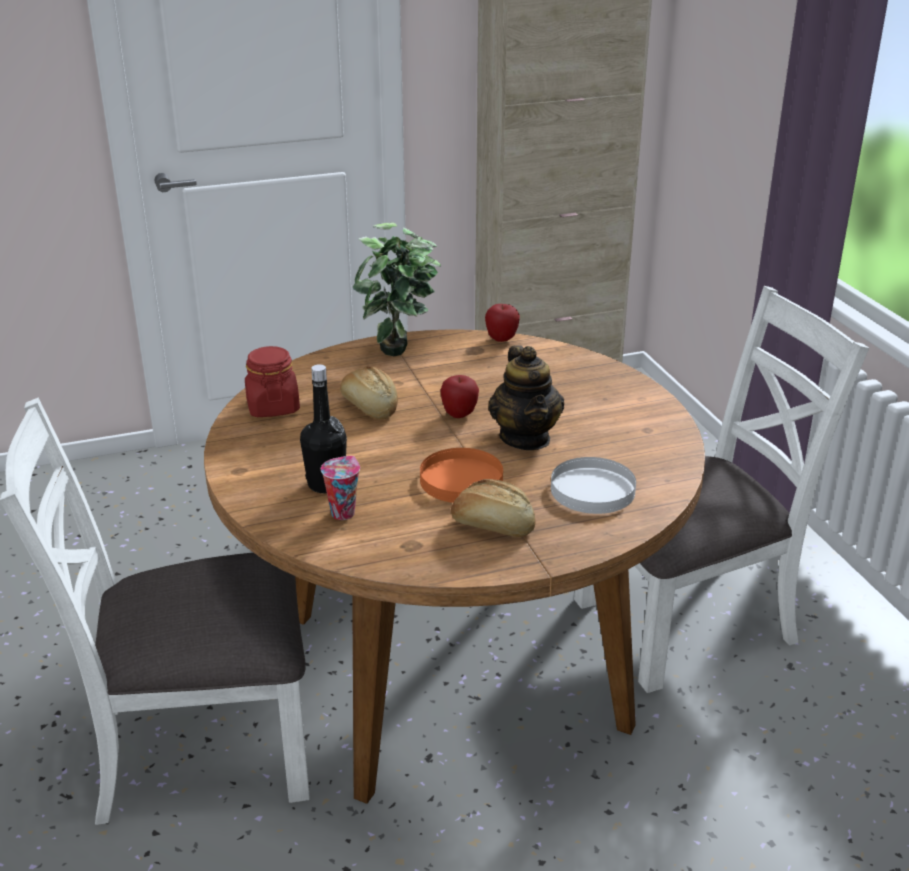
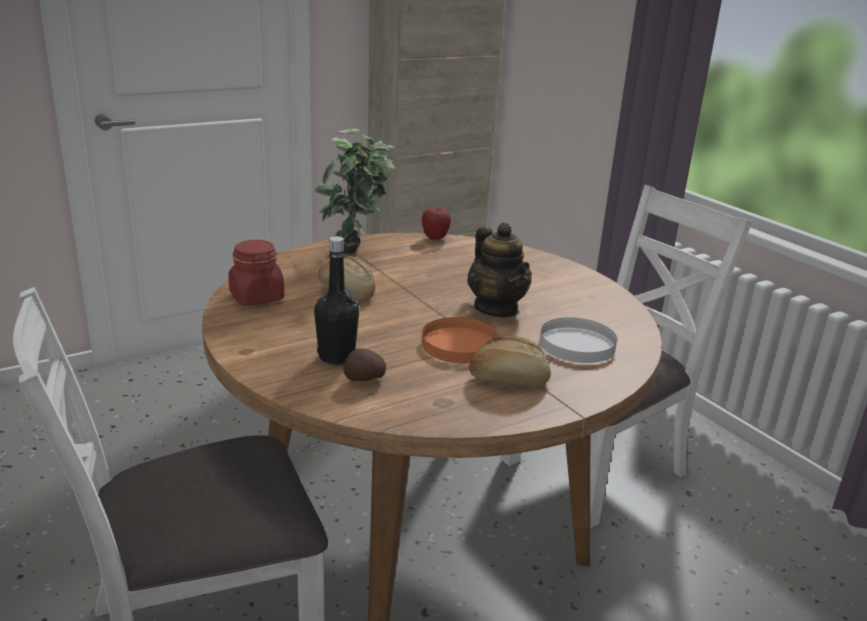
camera: 15 degrees left, 5 degrees down
(343, 512) = (364, 379): cup -> potato
(459, 415) = (430, 294): apple -> none

